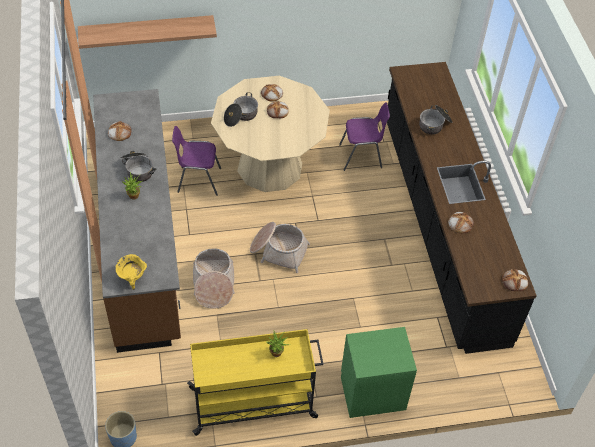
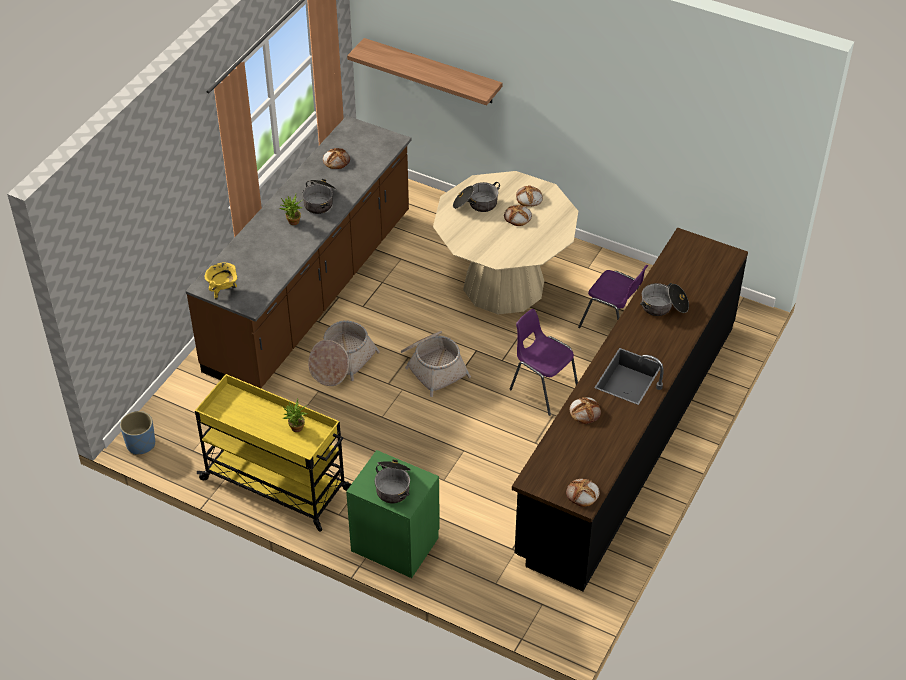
camera: 40 degrees right, 5 degrees down
(198, 180) = (419, 261): purple chair -> purple chair (542, 388)
(383, 353) = (393, 485): none -> cooking pot

